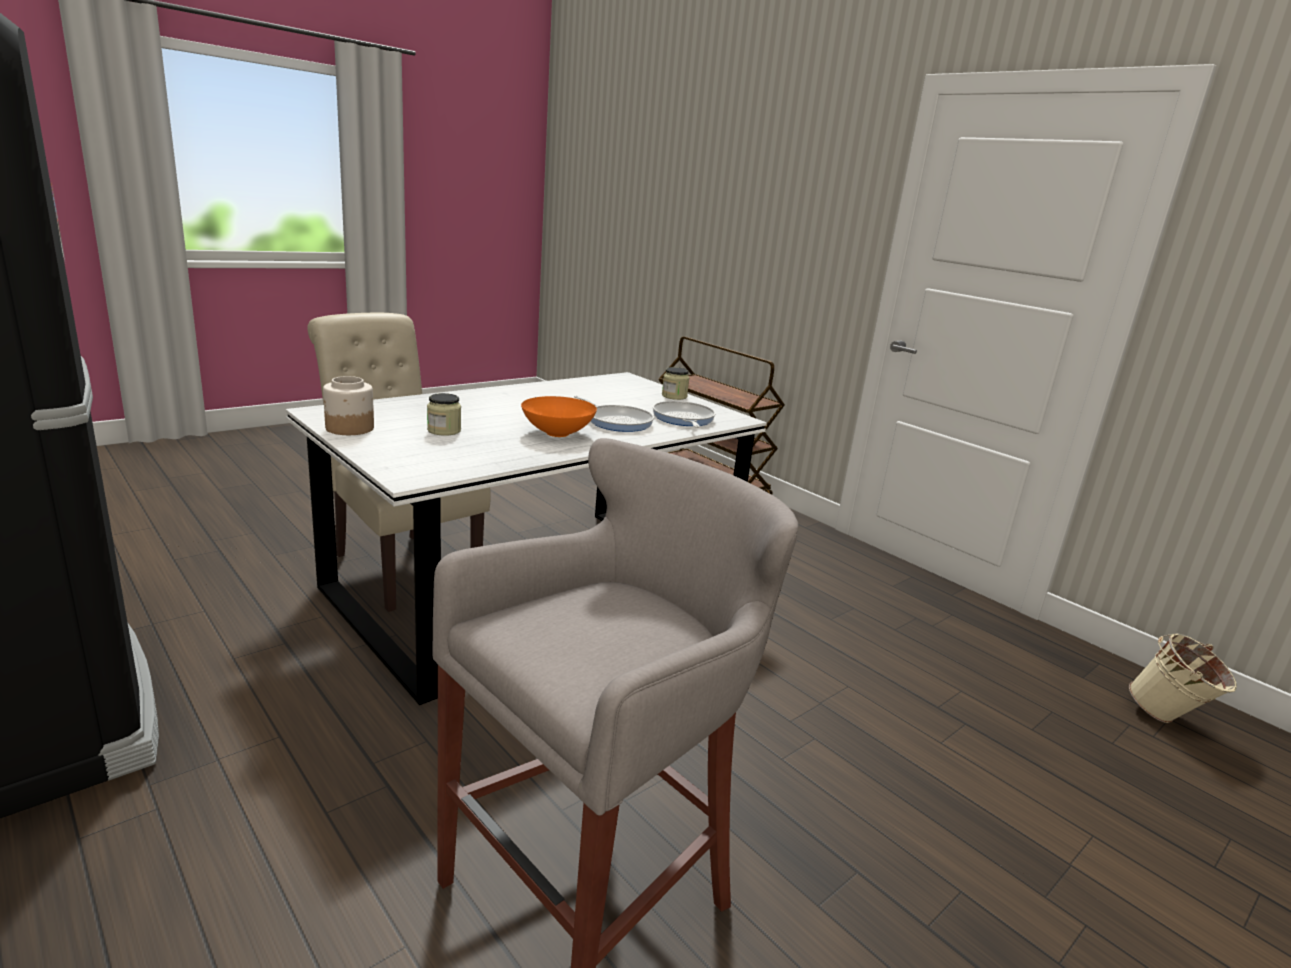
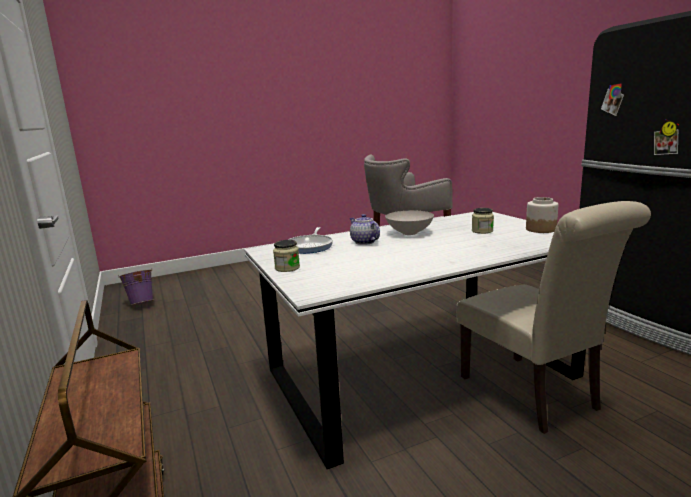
camera: 160 degrees left, 5 degrees down
(558, 433) = (409, 233): orange bowl -> white bowl
(617, 421) = (364, 242): frying pan -> teapot
(1168, 719) = (141, 303): beige bucket -> purple bucket

